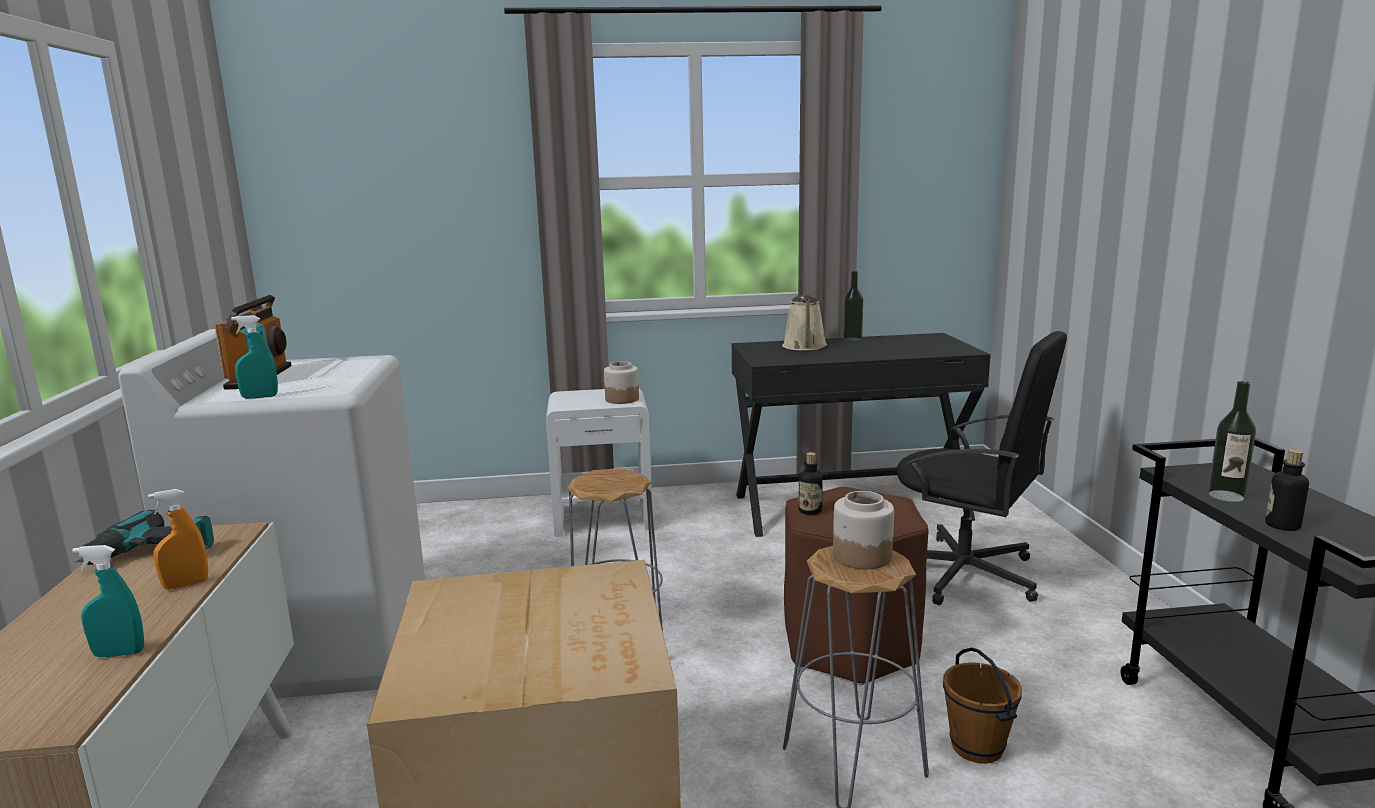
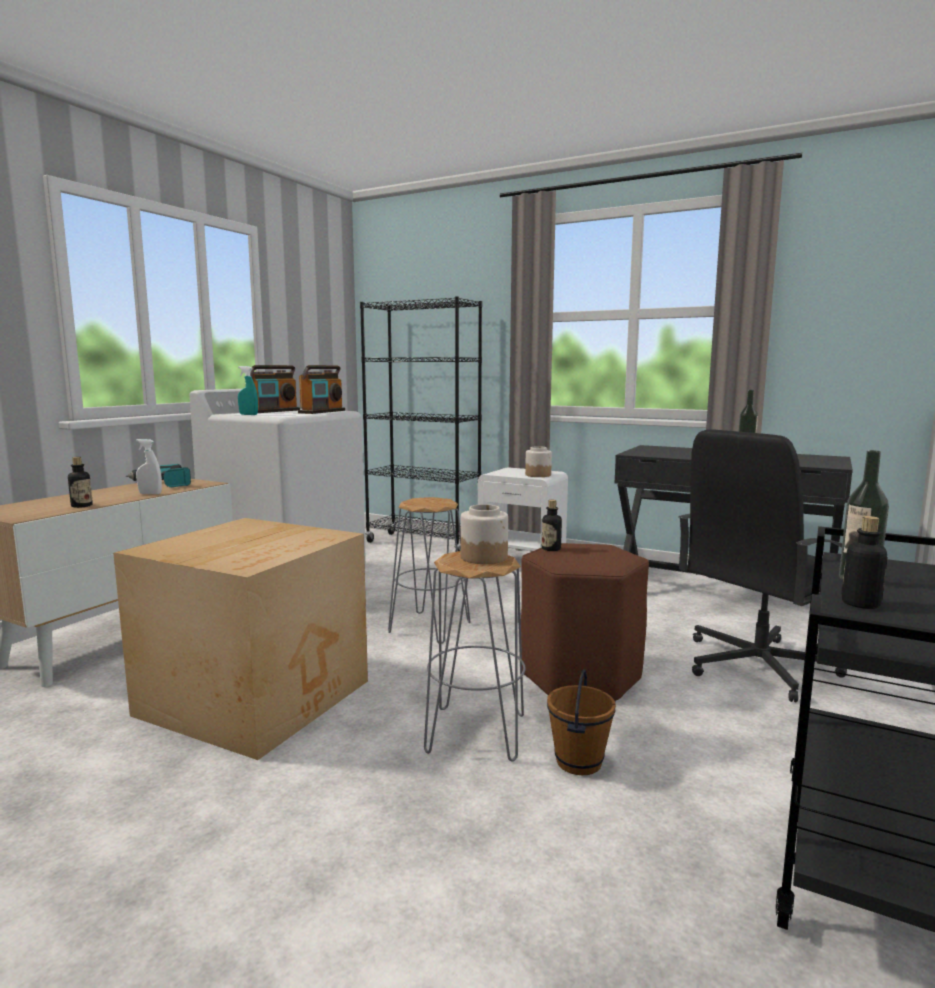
camera: 35 degrees right, 5 degrees down
(119, 653) = (82, 506): turquoise spray bottle -> bottle
(186, 584) = (150, 493): orange spray bottle -> white spray bottle
(350, 366) = (322, 412): none -> radio
(431, 518) = (423, 544): none -> black bookcase
(805, 347) = (691, 451): beige watering can -> none
(965, 574) = (756, 666): black office chair -> black office chair turned 75 degrees clockwise

